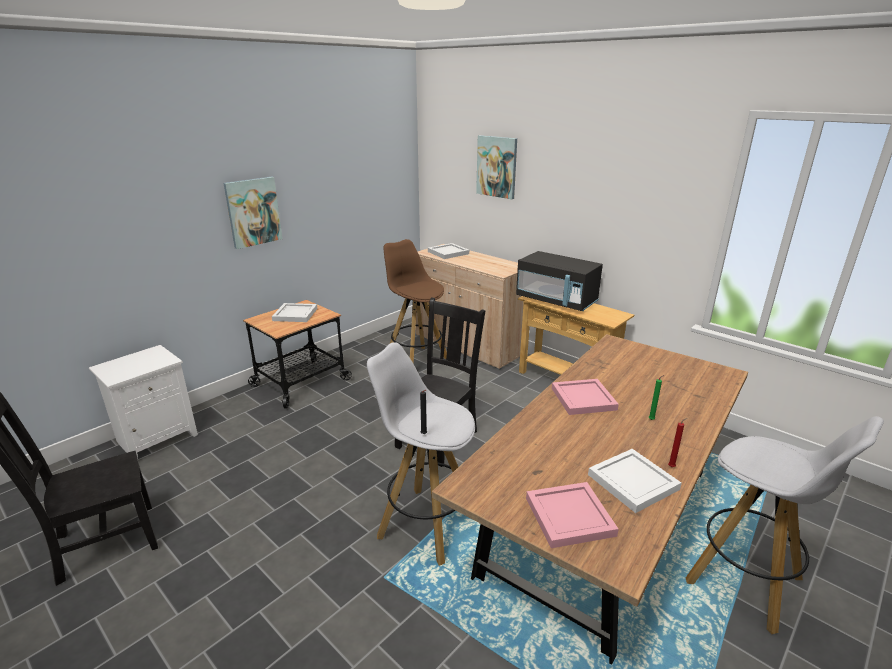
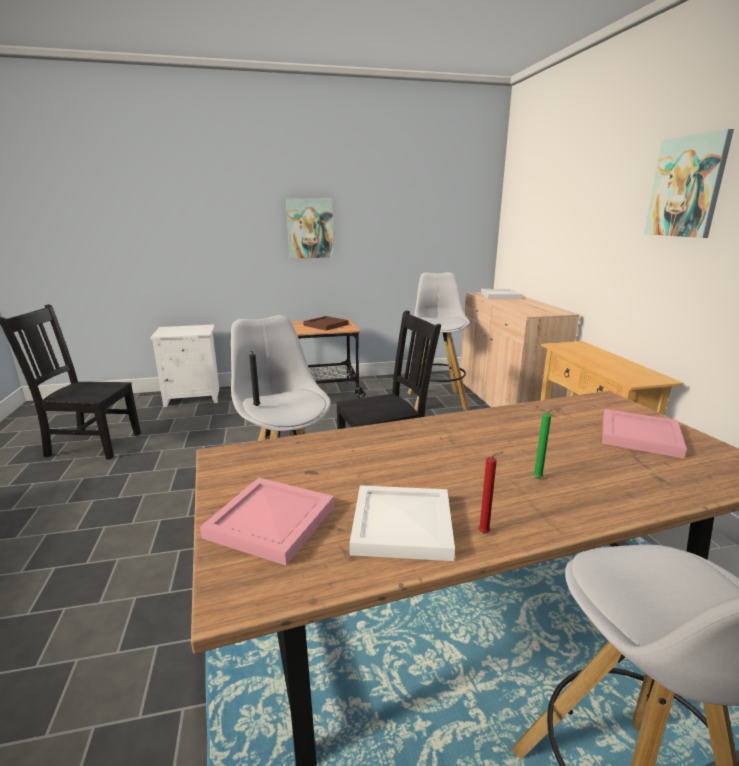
camera: 35 degrees right, 5 degrees down
(295, 314) = (326, 325): white tray -> brown tray
(416, 361) = (436, 400): brown stool -> white stool
(497, 166) = (561, 197): picture -> picture (687, 187)
(556, 301) = (585, 353): black microwave -> none
(584, 399) = (477, 434): pink tray -> pink tray (641, 436)

